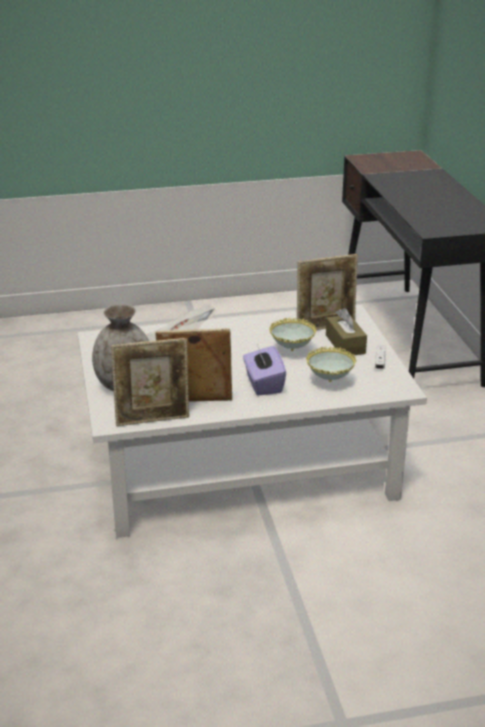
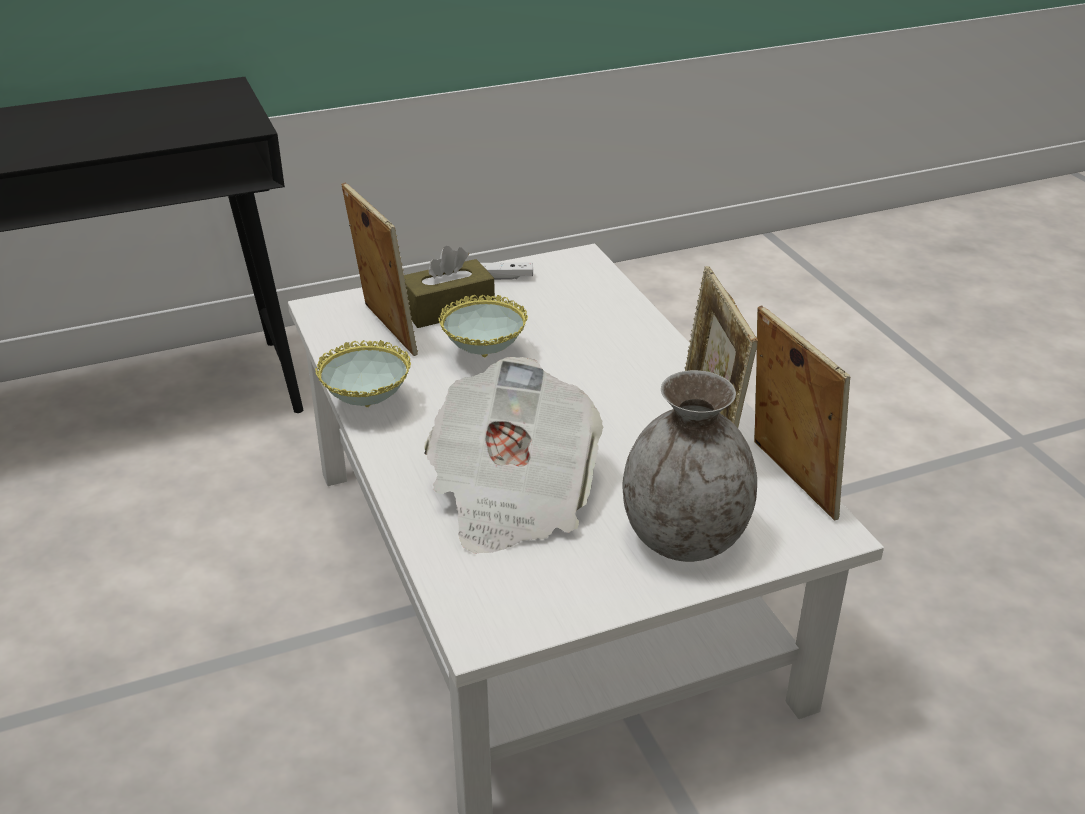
camera: 100 degrees left, 5 degrees up
(263, 384) = (613, 376): purple tissue box -> none
(329, 382) = (581, 316): bowl -> bowl (367, 407)

